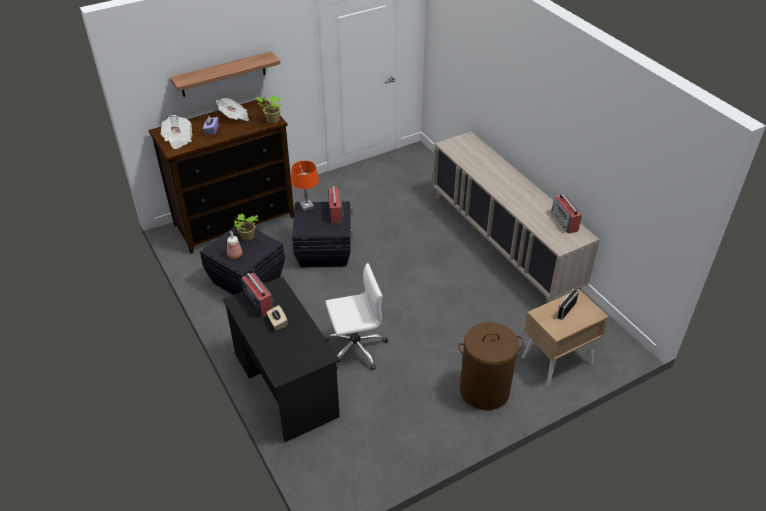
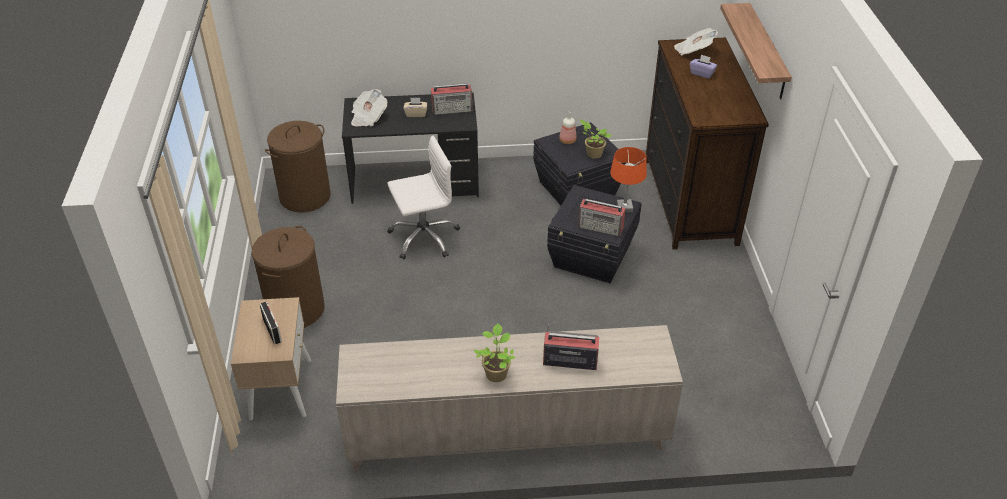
camera: 115 degrees right, 0 degrees up
(234, 117) = (726, 92): newspaper -> newspaper (368, 117)
(272, 120) = (704, 117): potted plant -> potted plant (496, 373)
(347, 460) = (305, 196): none -> brown laundry basket
(355, 348) = (424, 237): white office chair -> white office chair turned 120 degrees counterclockwise
(564, 222) = (394, 383): radio -> radio (569, 361)

